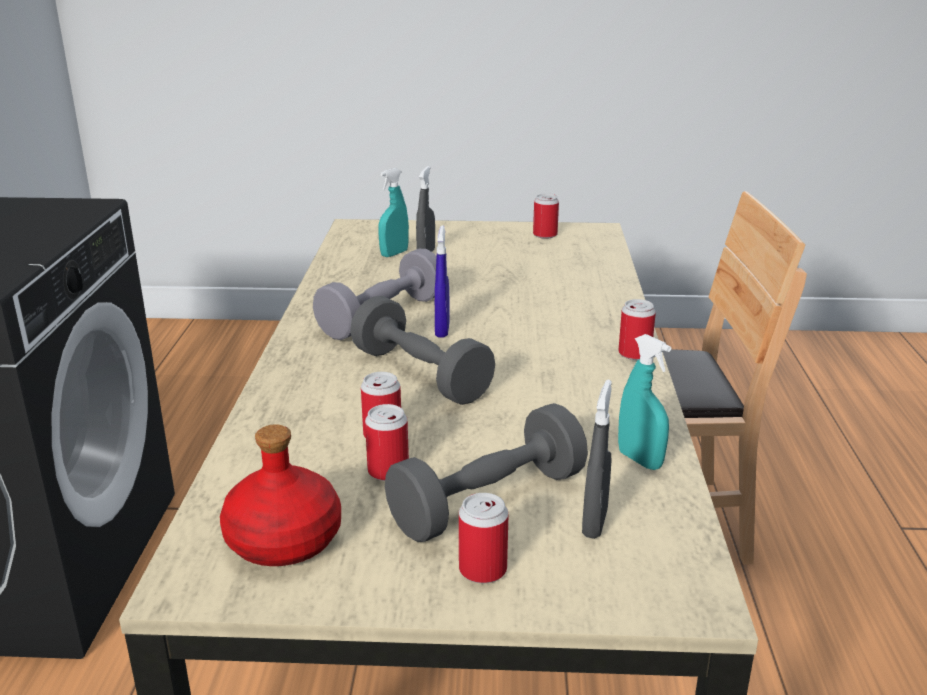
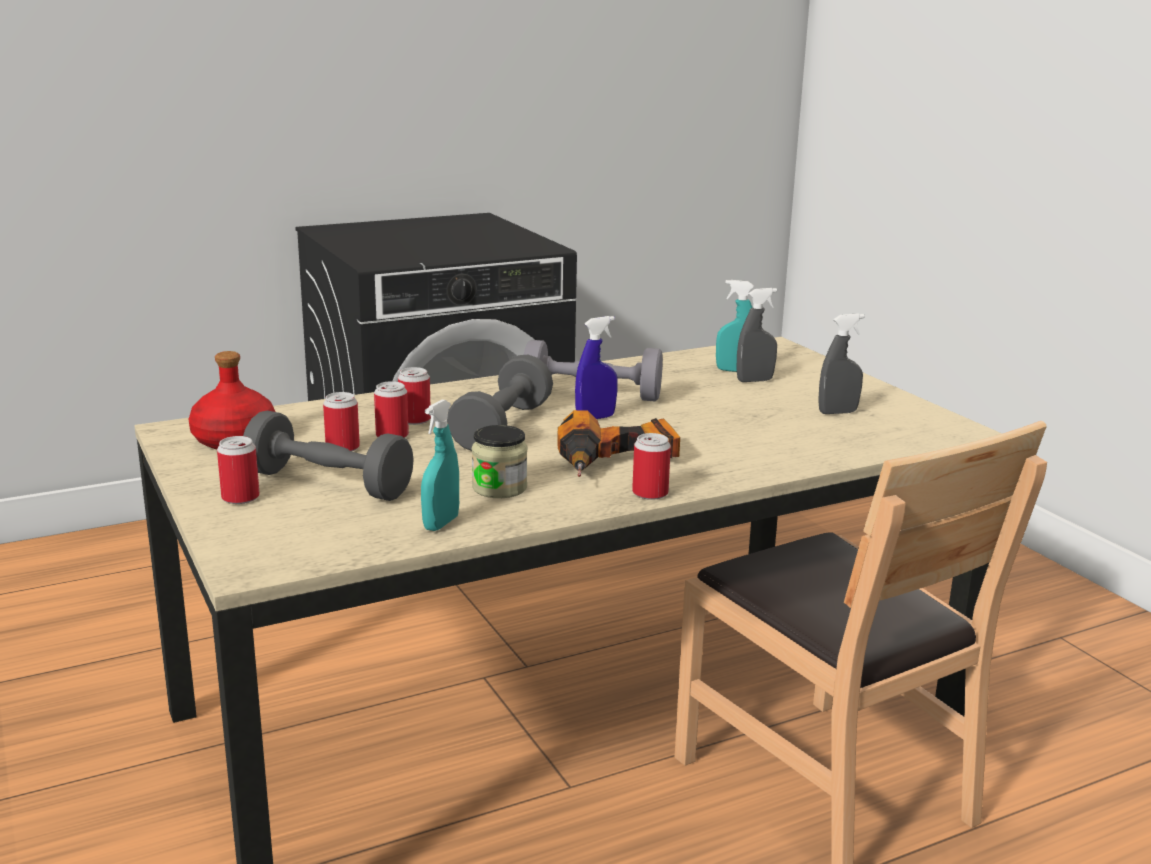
camera: 60 degrees right, 5 degrees down
(545, 235) = (897, 412): can -> can (415, 420)
(557, 348) = (617, 463): none -> power drill
(573, 412) = (499, 488): none -> jar
(594, 523) = (327, 522): grey spray bottle -> grey spray bottle (837, 412)

